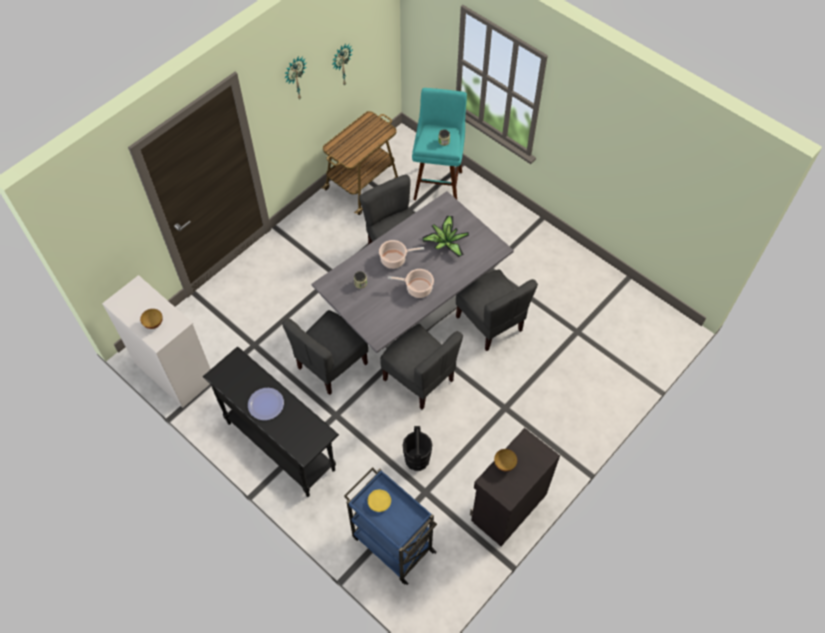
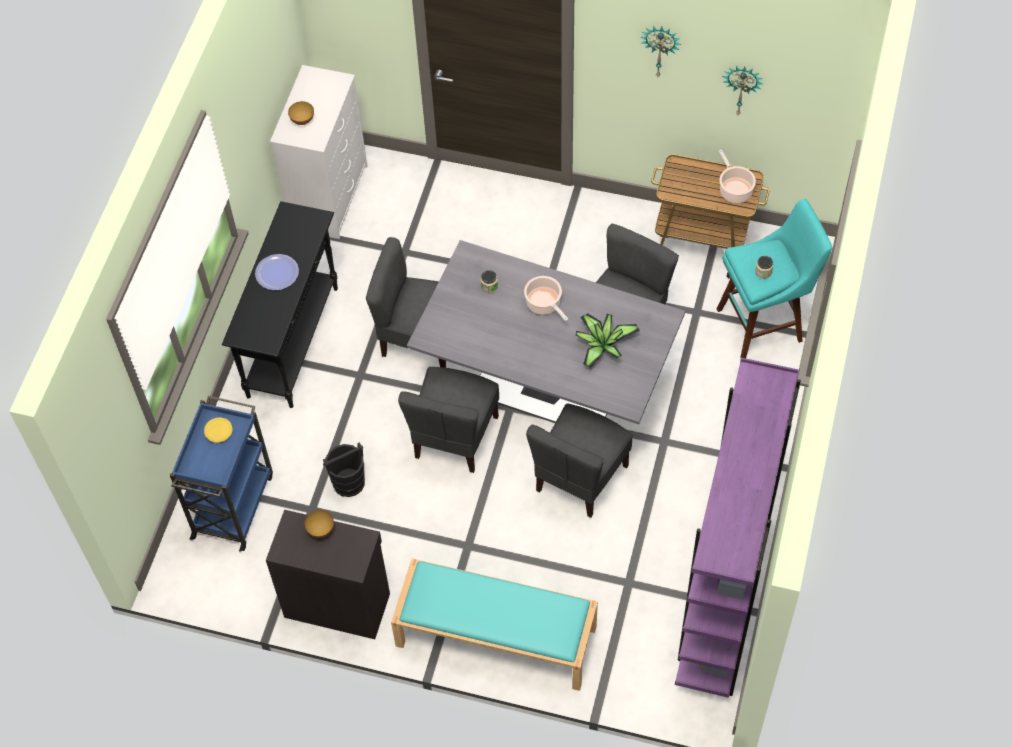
camera: 65 degrees right, 0 degrees up
(417, 288) = (517, 345): cooking pot -> cooking pot (734, 190)
(578, 421) = (494, 636): none -> turquoise bench
(613, 290) = (722, 601): none -> purple bookcase

